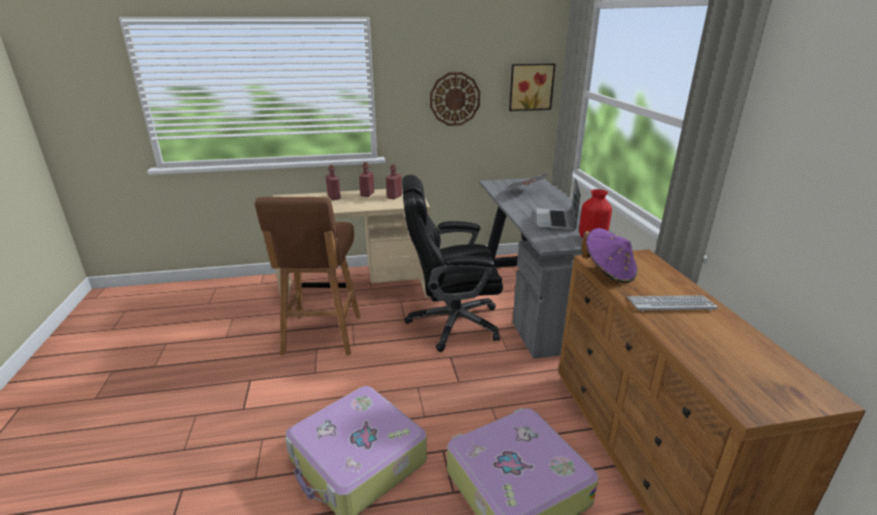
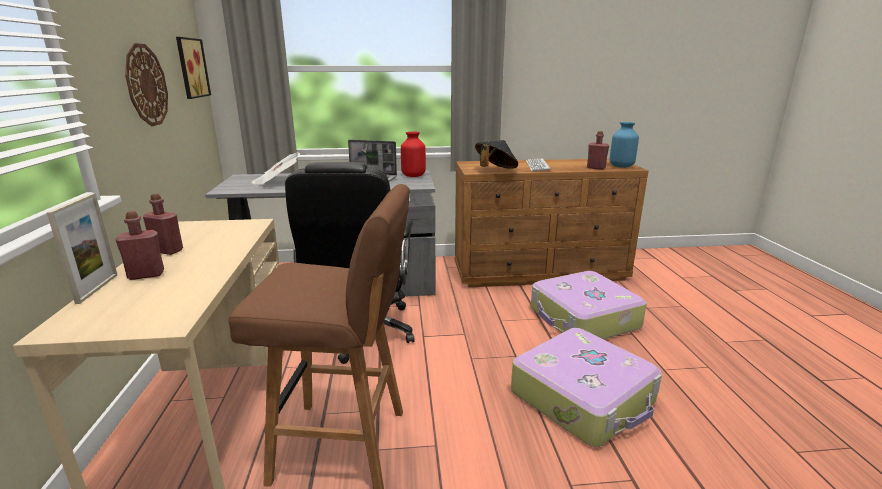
camera: 85 degrees left, 5 degrees down
(320, 193) = (97, 288): none -> picture frame
(394, 197) = (206, 234): red bottle -> red bottle (596, 168)
(608, 273) = (495, 170): purple hat -> black hat
(752, 394) = (621, 166): none -> blue vase

